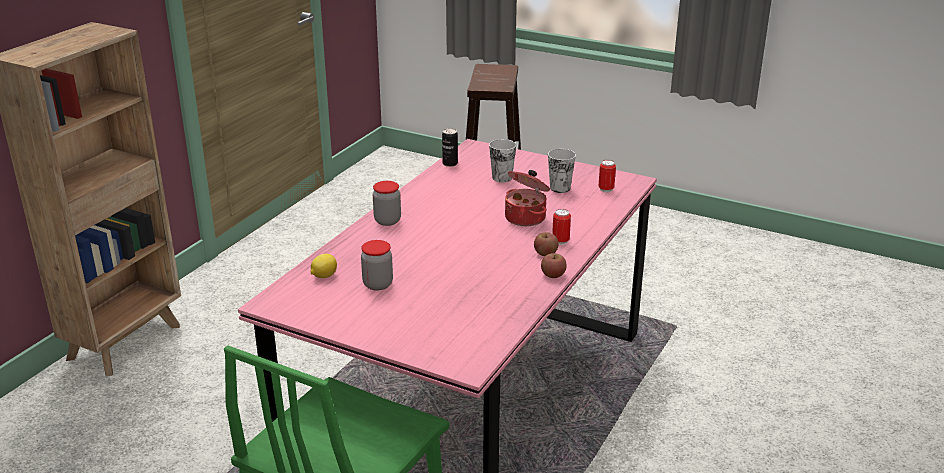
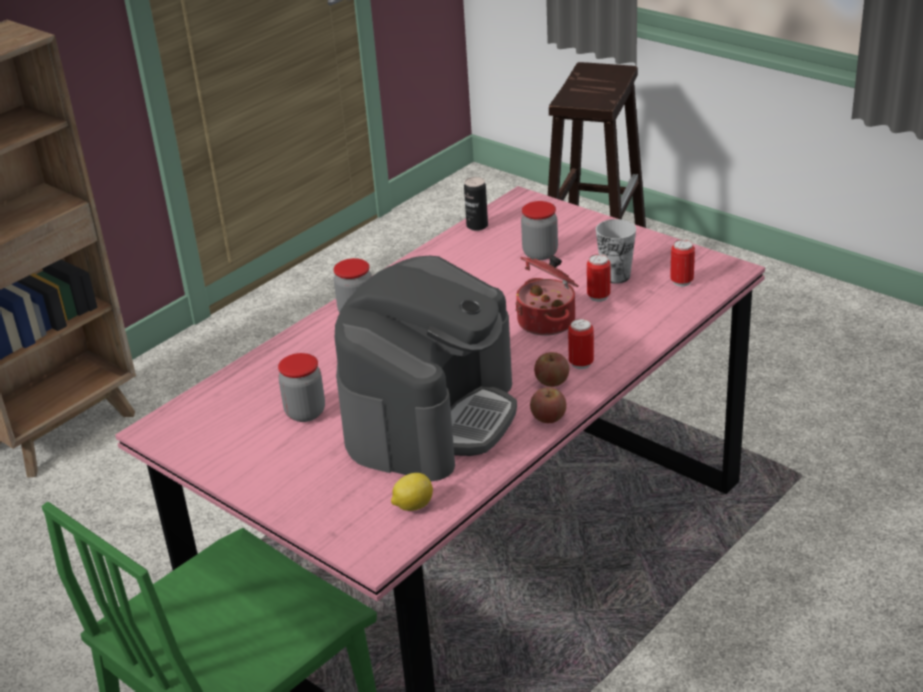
camera: 15 degrees right, 5 degrees up
(323, 276) = (241, 393): lemon -> lemon (412, 505)
(470, 280) = (431, 416): none -> coffee machine
(502, 178) = (540, 253): cup -> jar
(554, 201) = (598, 296): none -> can

